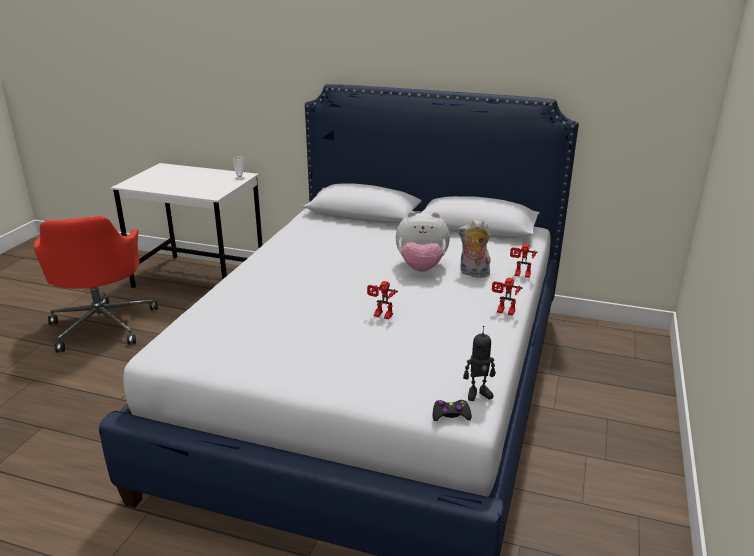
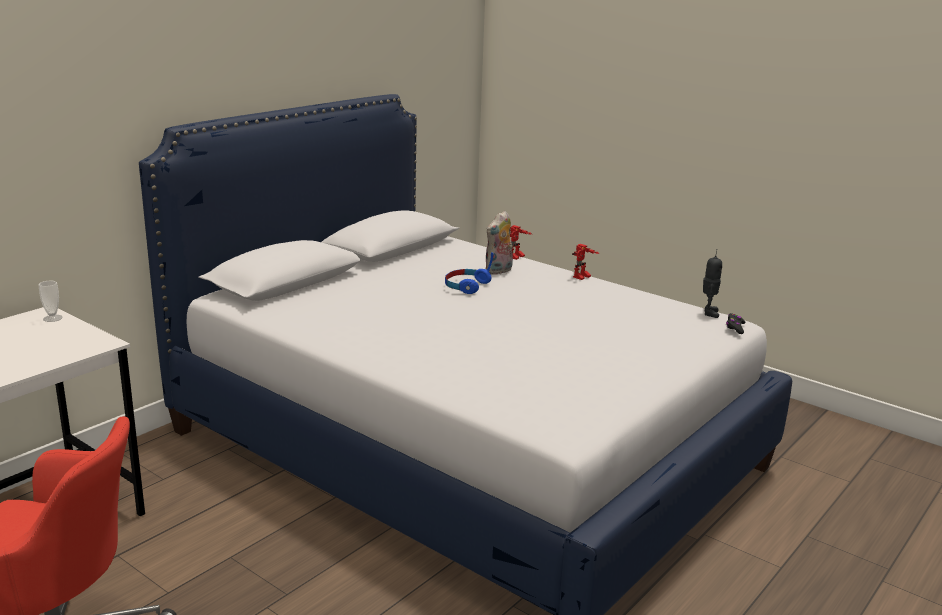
camera: 70 degrees left, 5 degrees down
(381, 316) = (557, 320): toy robot -> none
(421, 268) = (466, 286): plush toy -> blue headphones

